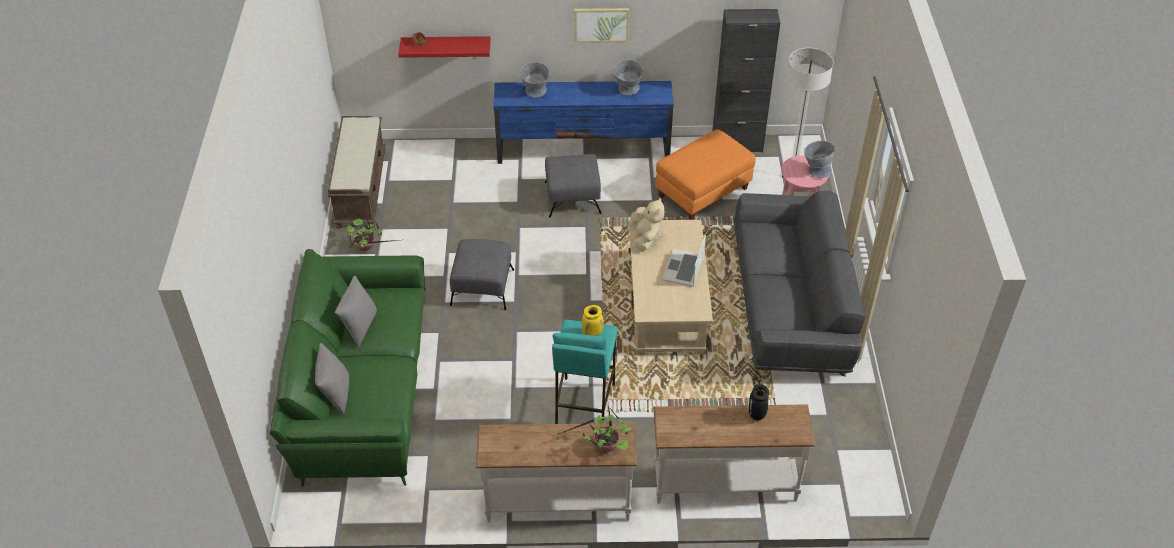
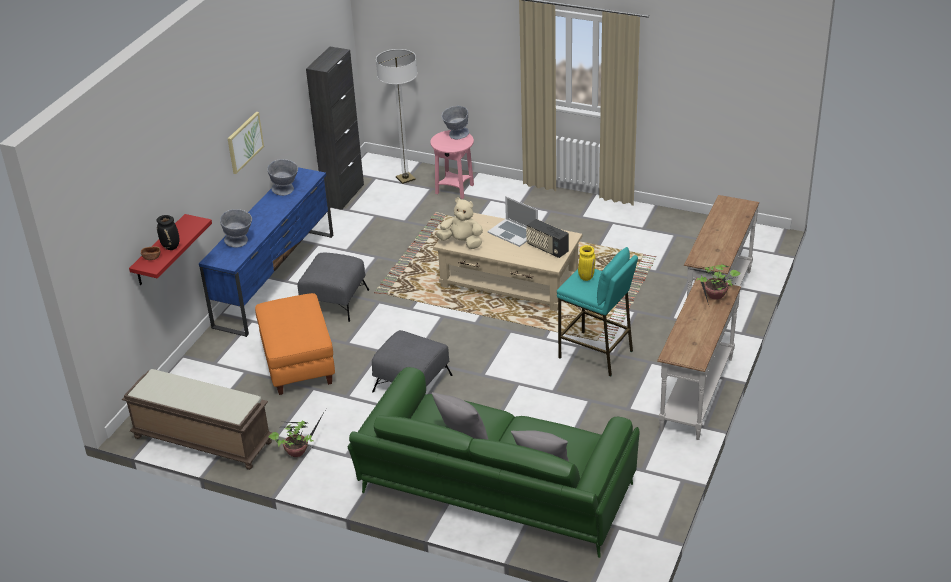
camera: 65 degrees left, 10 degrees down
(670, 301) = (547, 249): none -> radio
(702, 192) = (387, 228): orange ottoman -> orange ottoman (297, 363)
(757, 415) = (718, 218): black vase -> black vase (171, 247)
(789, 306) = (552, 221): grey sofa -> none

